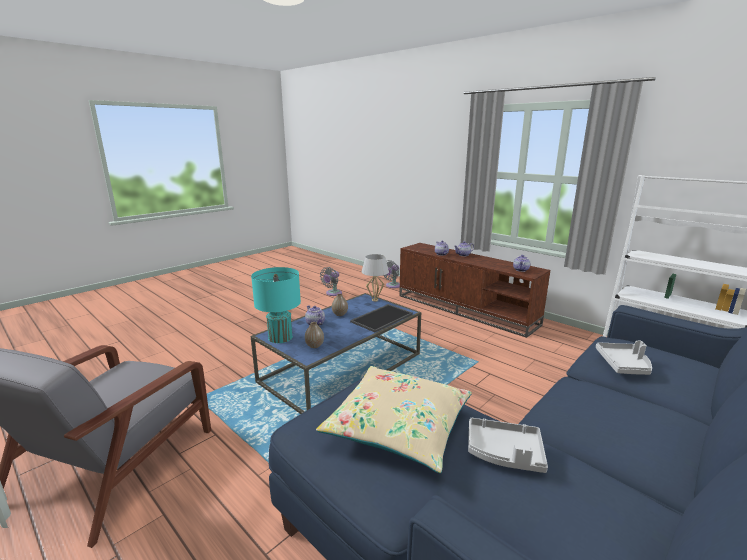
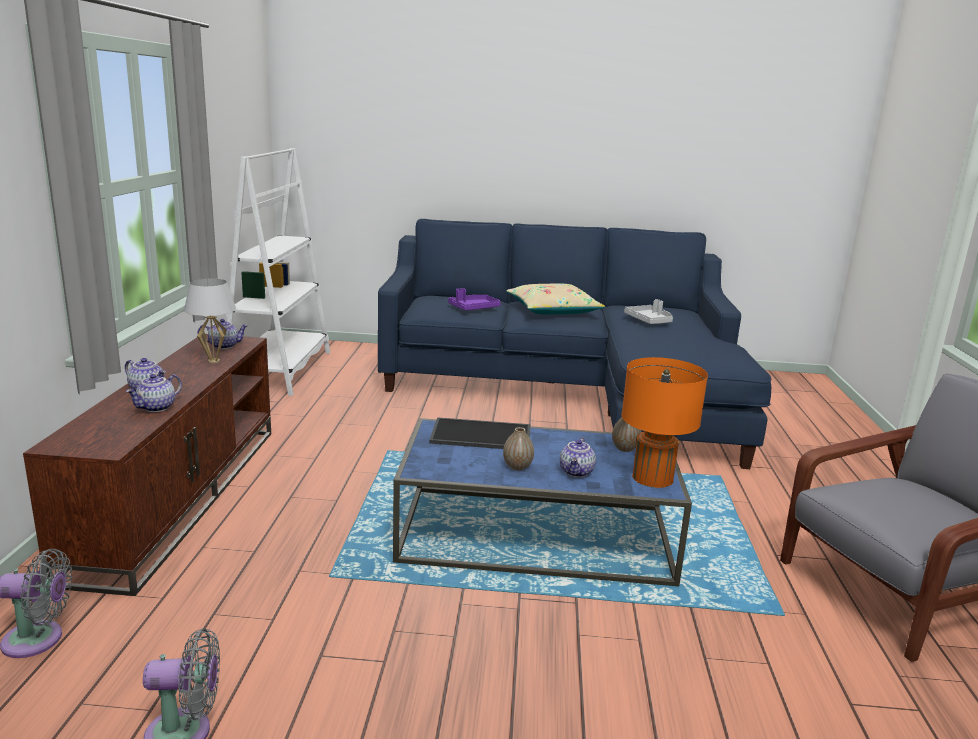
camera: 130 degrees left, 0 degrees up
(280, 337) = (652, 478): turquoise table lamp -> orange table lamp
(375, 300) = (420, 459): white table lamp -> white table lamp (214, 361)
(399, 426) = (685, 342): beige pillow -> beige pillow (553, 310)
(624, 365) = (473, 308): grey tray -> purple tray

